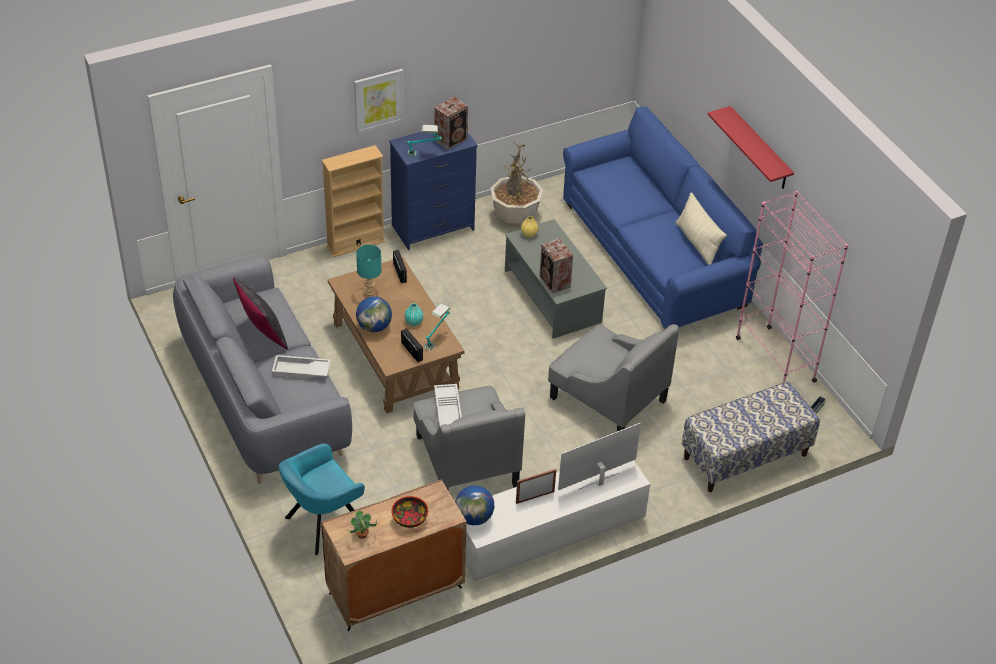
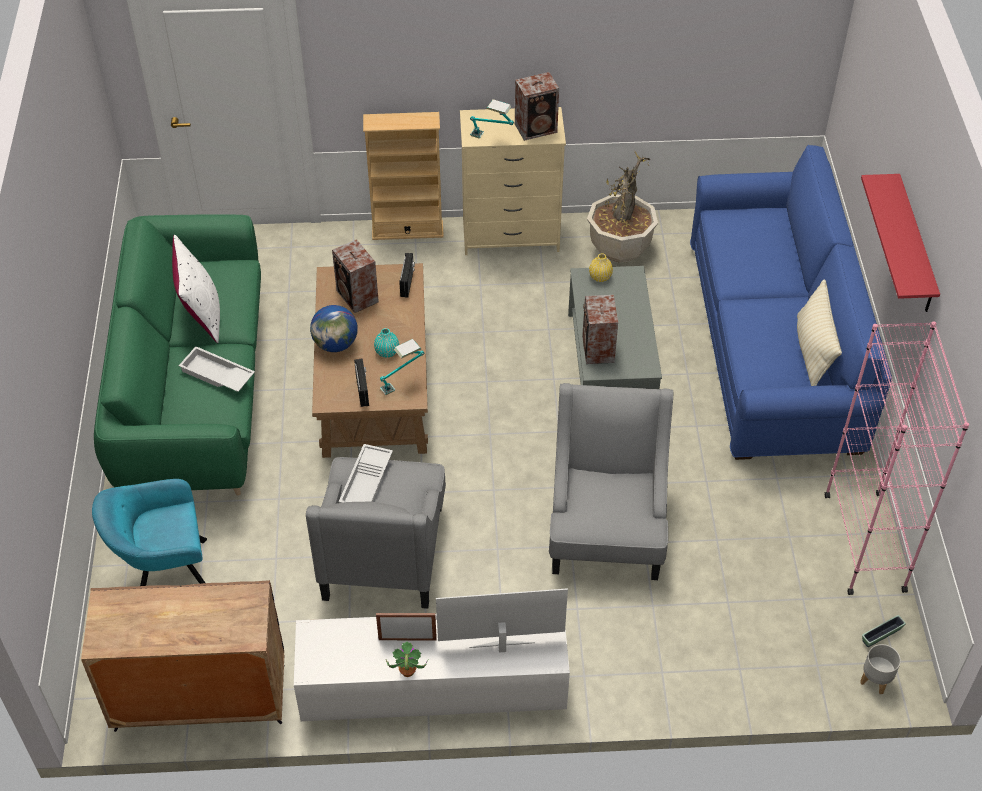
camera: 25 degrees right, 5 degrees up
(262, 334) = (201, 314): black pillow -> white pillow
(264, 397) = (193, 391): grey sofa -> green sofa
(362, 535) = (126, 624): potted plant -> potted plant (407, 671)
(370, 291) = (357, 297): turquoise table lamp -> speaker
(378, 100) = (446, 54): picture -> none
(410, 518) = (198, 622): bowl -> none
(433, 228) = (510, 235): blue dresser -> beige dresser
(474, 517) = (315, 641): globe -> none
(607, 399) = (606, 526): grey armchair -> grey armchair turned 150 degrees counterclockwise
(745, 457) = (750, 669): bench -> none
(824, 439) = (875, 680): none -> grey planter

